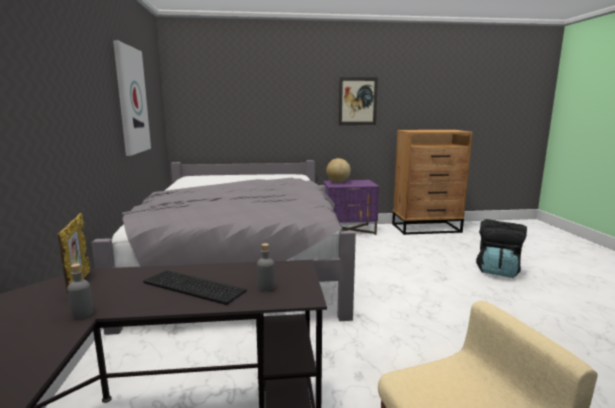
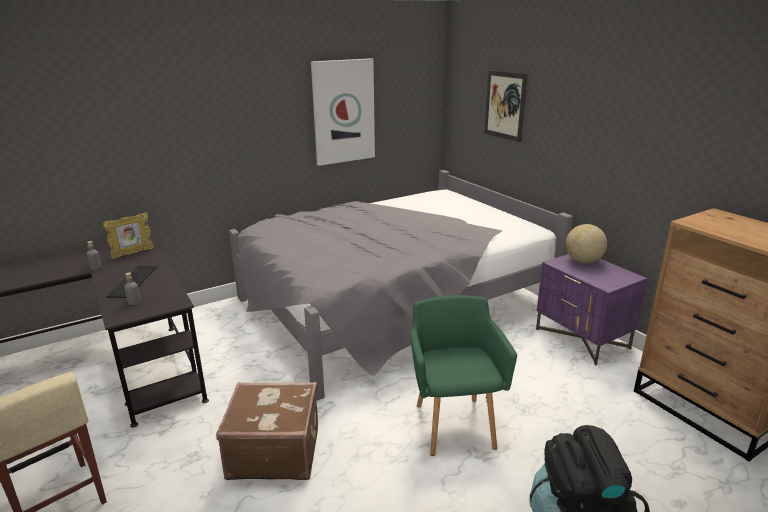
camera: 65 degrees right, 10 degrees up
(357, 101) = (653, 138): picture -> picture (505, 105)
(407, 278) = (454, 422): none -> green armchair
(411, 352) = (274, 451): none -> brown suitcase

